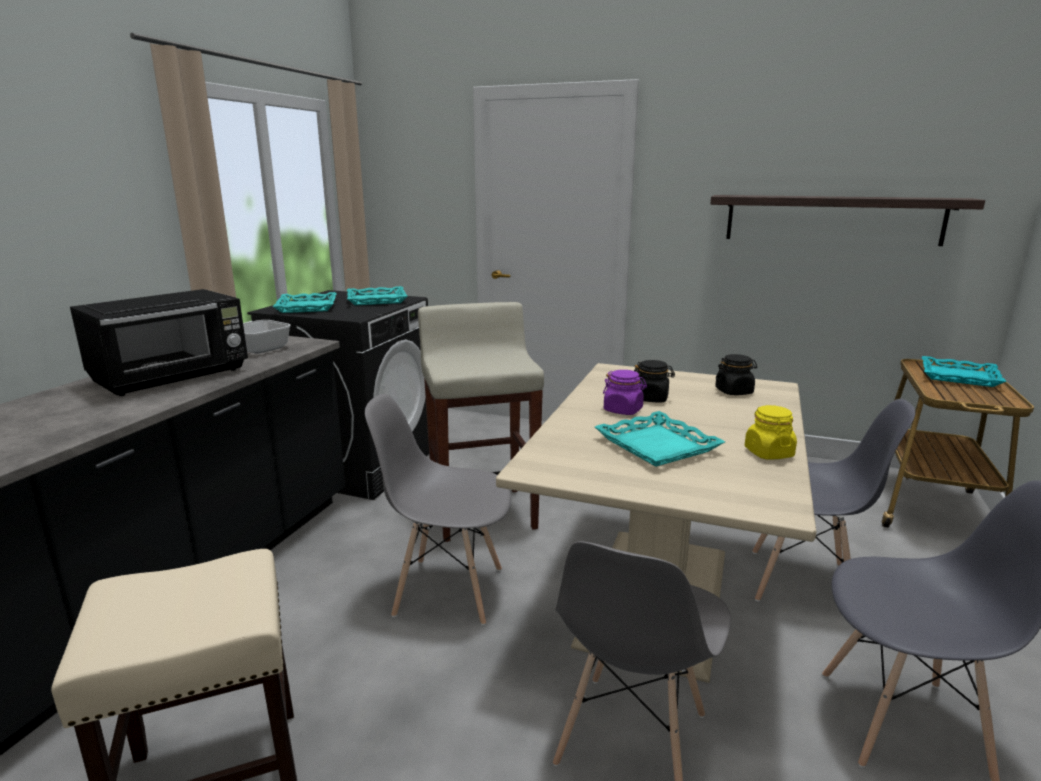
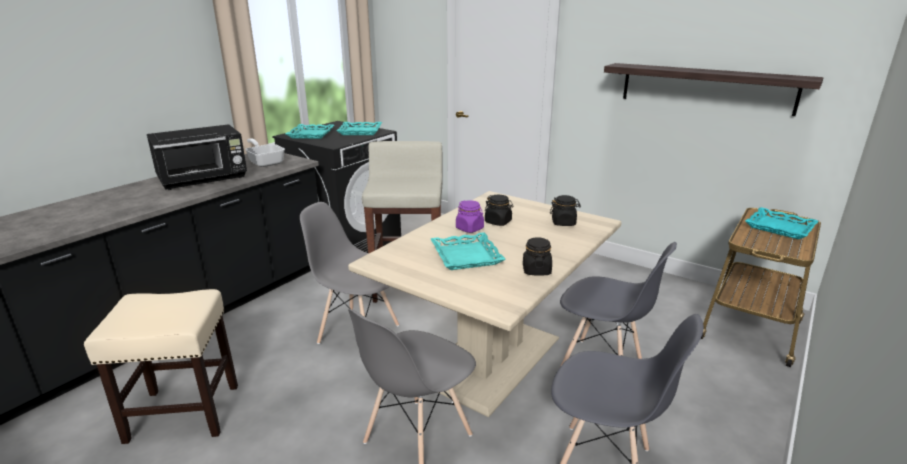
camera: 15 degrees right, 5 degrees up
(768, 453) = (536, 270): yellow jar -> black jar

